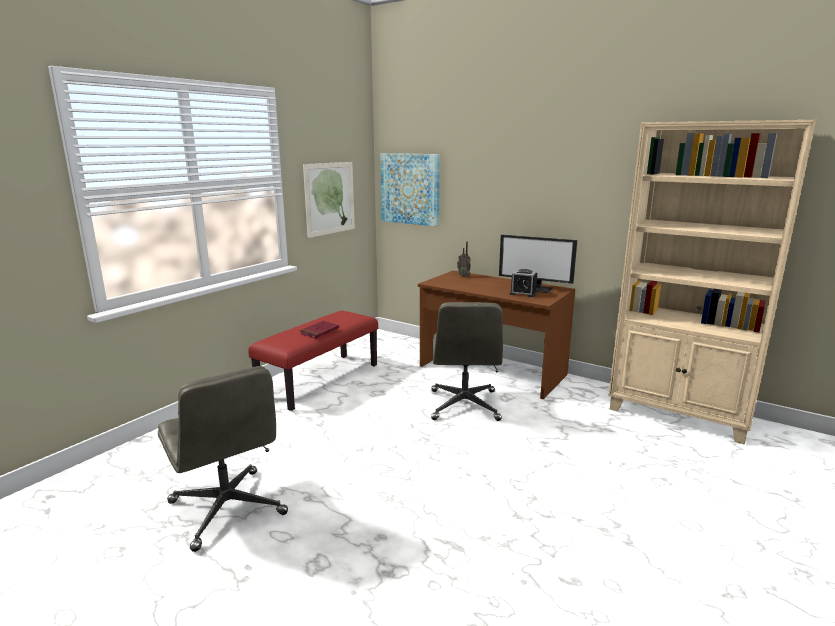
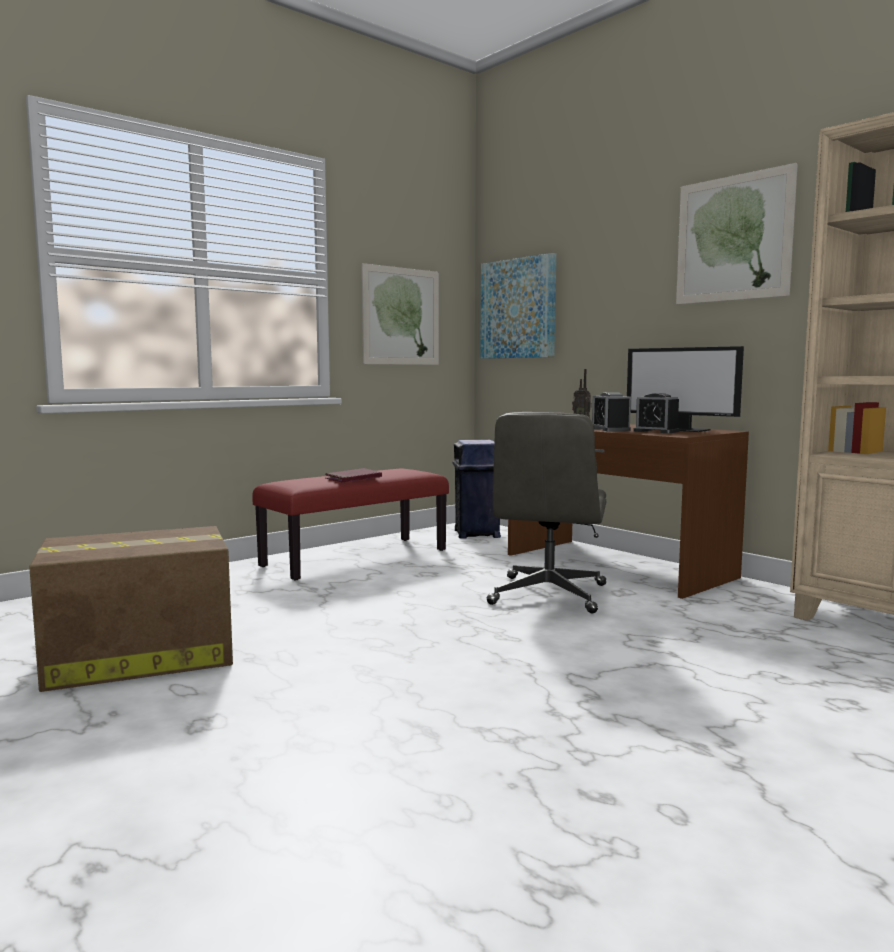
camera: 15 degrees right, 10 degrees down
(228, 509) = (137, 657): grey office chair -> cardboard box
(388, 345) = (477, 534): none -> blue trash can
(492, 291) = (610, 429): none -> alarm clock
(568, 164) = (733, 238): none -> picture

